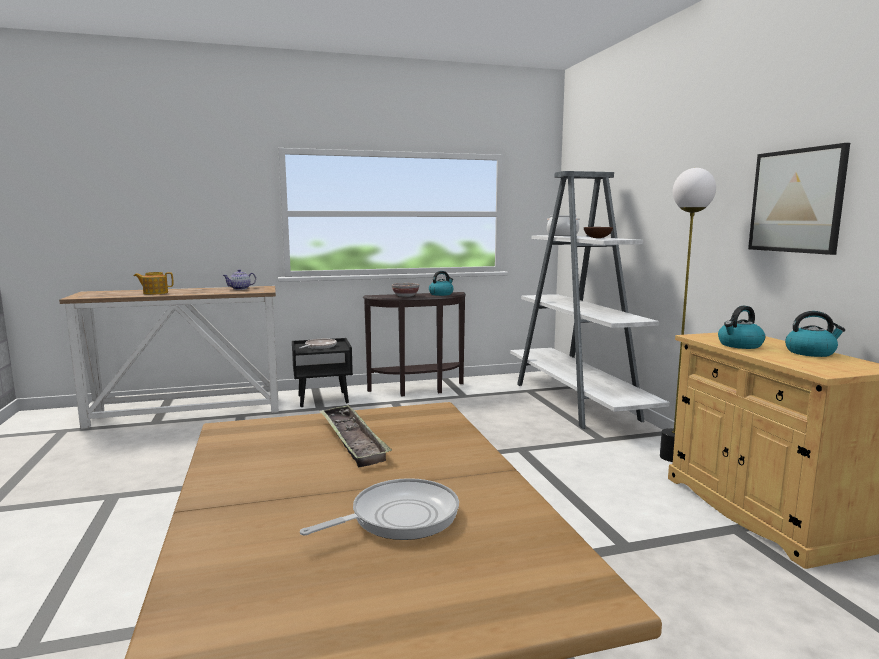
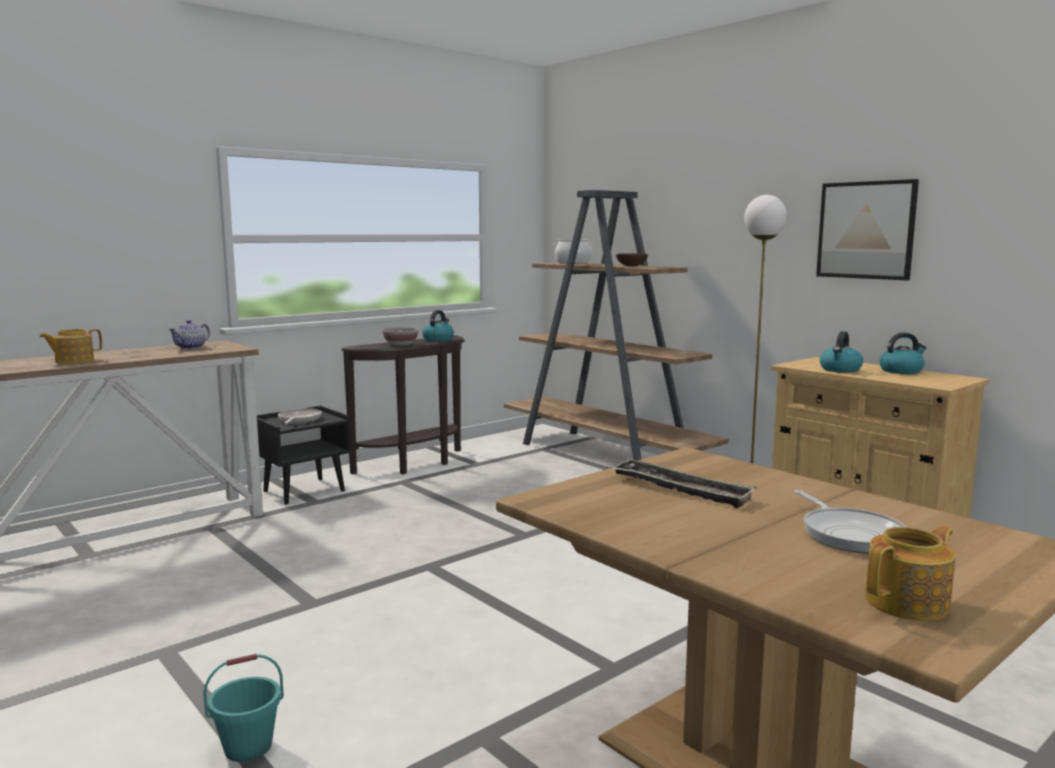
camera: 25 degrees left, 0 degrees up
(70, 577) = (248, 747): none -> turquoise bucket
(279, 613) = (908, 602): none -> teapot
(398, 517) = (849, 534): frying pan -> frying pan turned 135 degrees clockwise
(576, 402) = (606, 454): white bookcase -> brown bookcase

